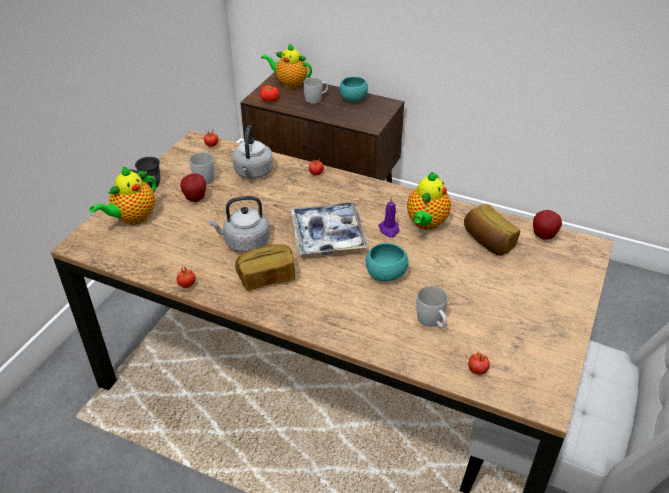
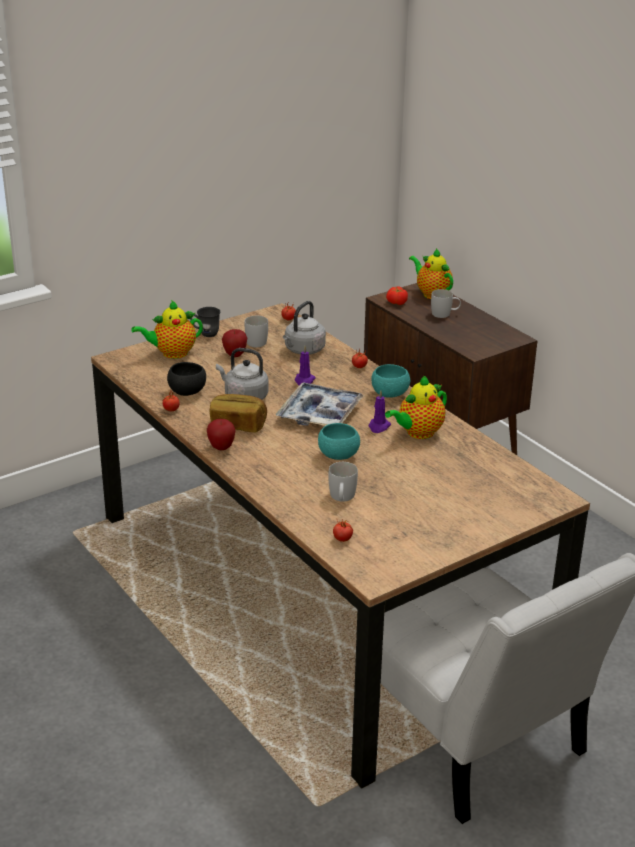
camera: 30 degrees right, 10 degrees down
(185, 257) = (187, 392): none -> black bowl
(282, 204) = (304, 380): none -> purple candle
(353, 99) = (483, 324): turquoise bowl -> turquoise bowl (390, 394)
(488, 241) = (461, 463): bread -> none
(543, 236) = (521, 477): apple -> apple (221, 448)

